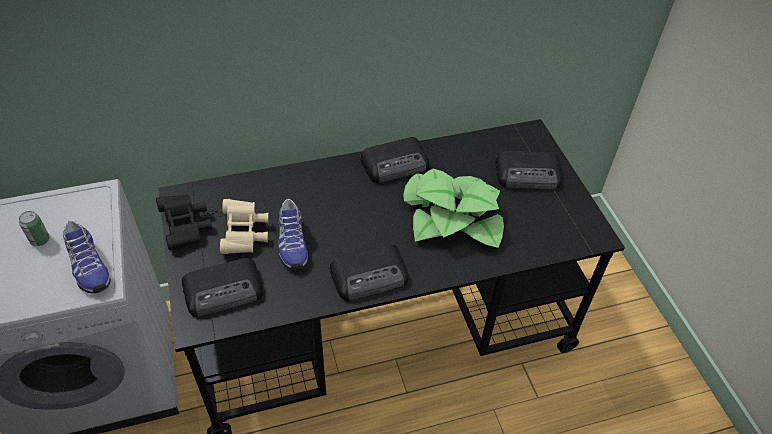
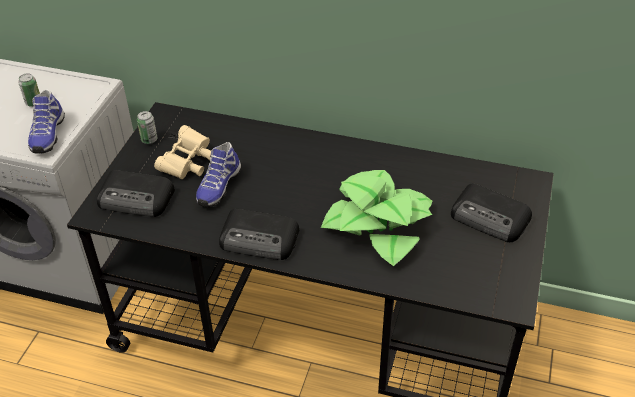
camera: 35 degrees right, 5 degrees down
(186, 227) = (149, 140): black binoculars -> can
(396, 164) = (366, 158): radio -> none

